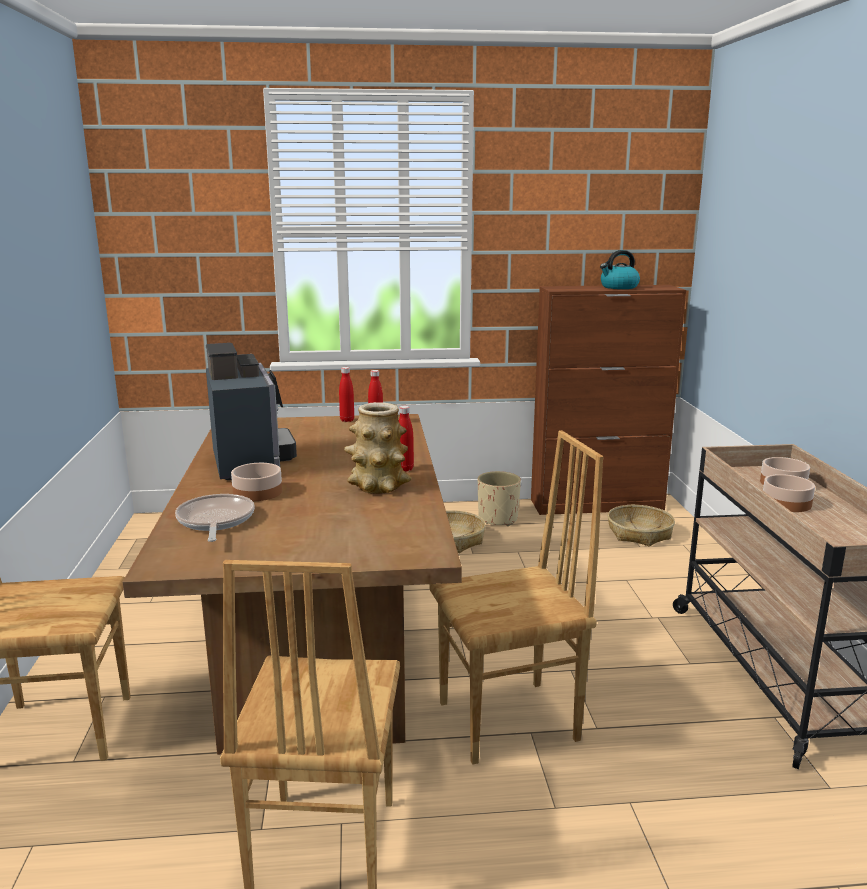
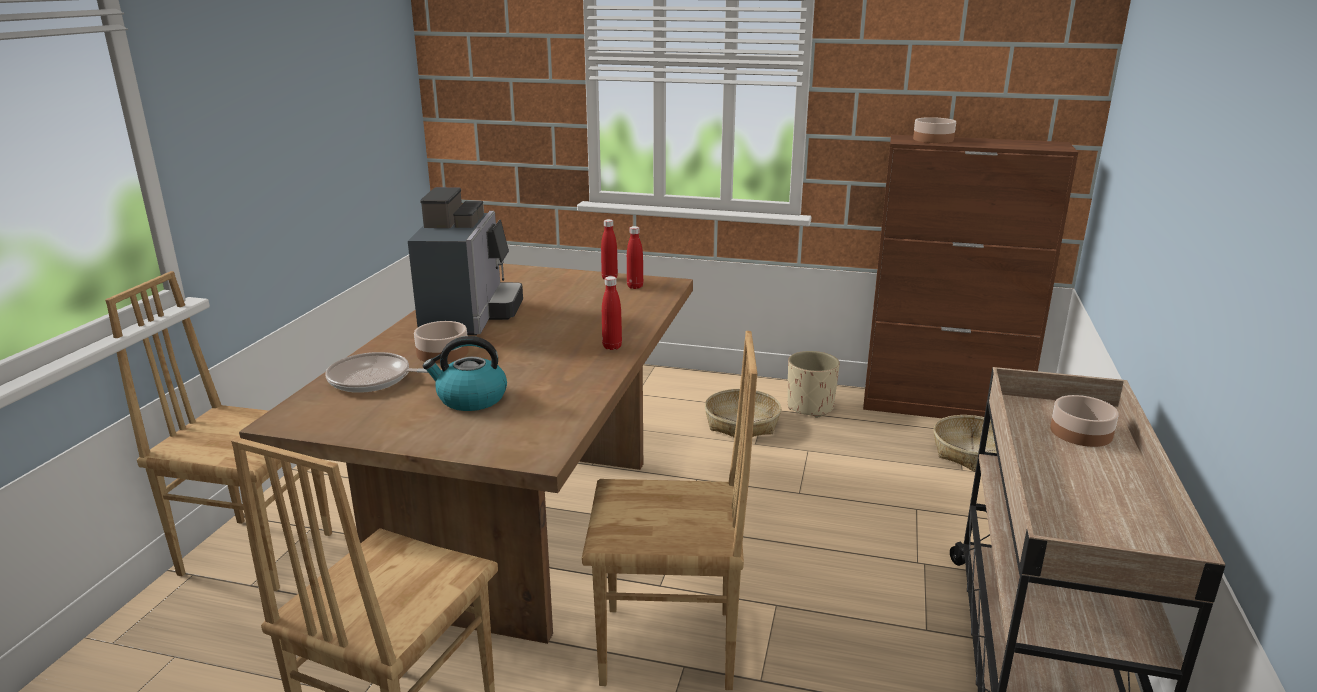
camera: 20 degrees right, 5 degrees up
(215, 521) = (374, 379): frying pan -> frying pan turned 90 degrees counterclockwise
(378, 486) = (564, 363): vase -> none
(618, 287) = (990, 142): kettle -> kettle (471, 399)
(785, 503) = (1057, 460): bowl -> bowl (932, 139)

